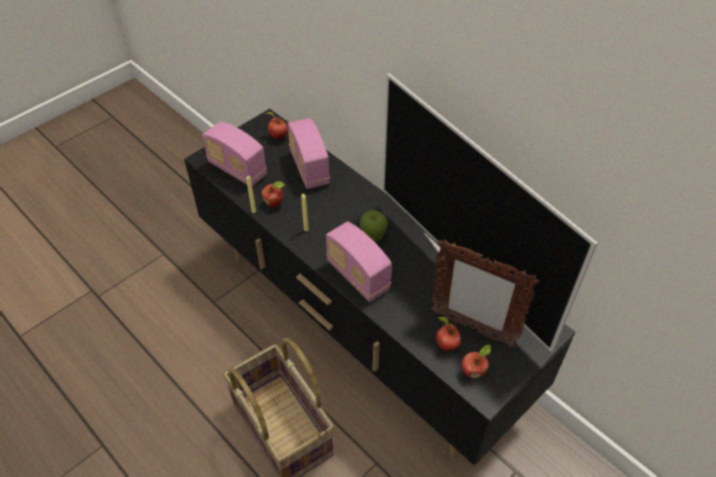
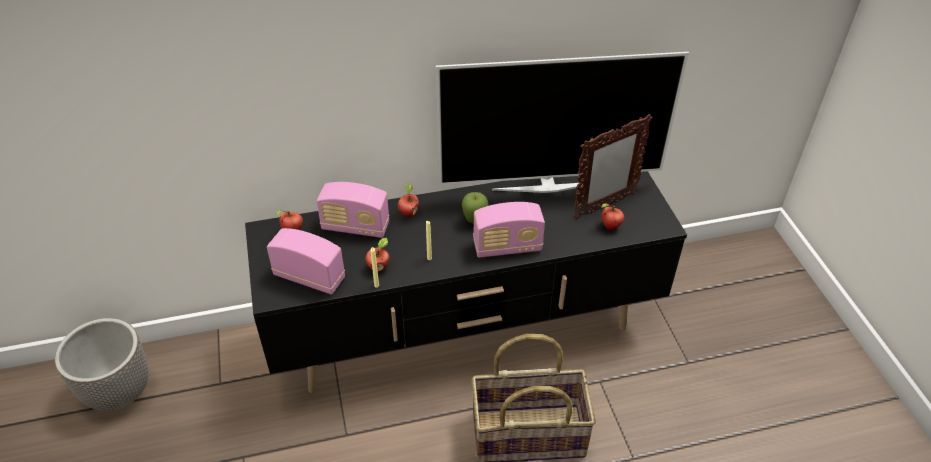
camera: 60 degrees left, 5 degrees down
(179, 162) = (120, 392): none -> planter
(237, 169) = (309, 277): radio -> radio turned 135 degrees counterclockwise
(473, 371) = (642, 223): apple -> apple (408, 213)

